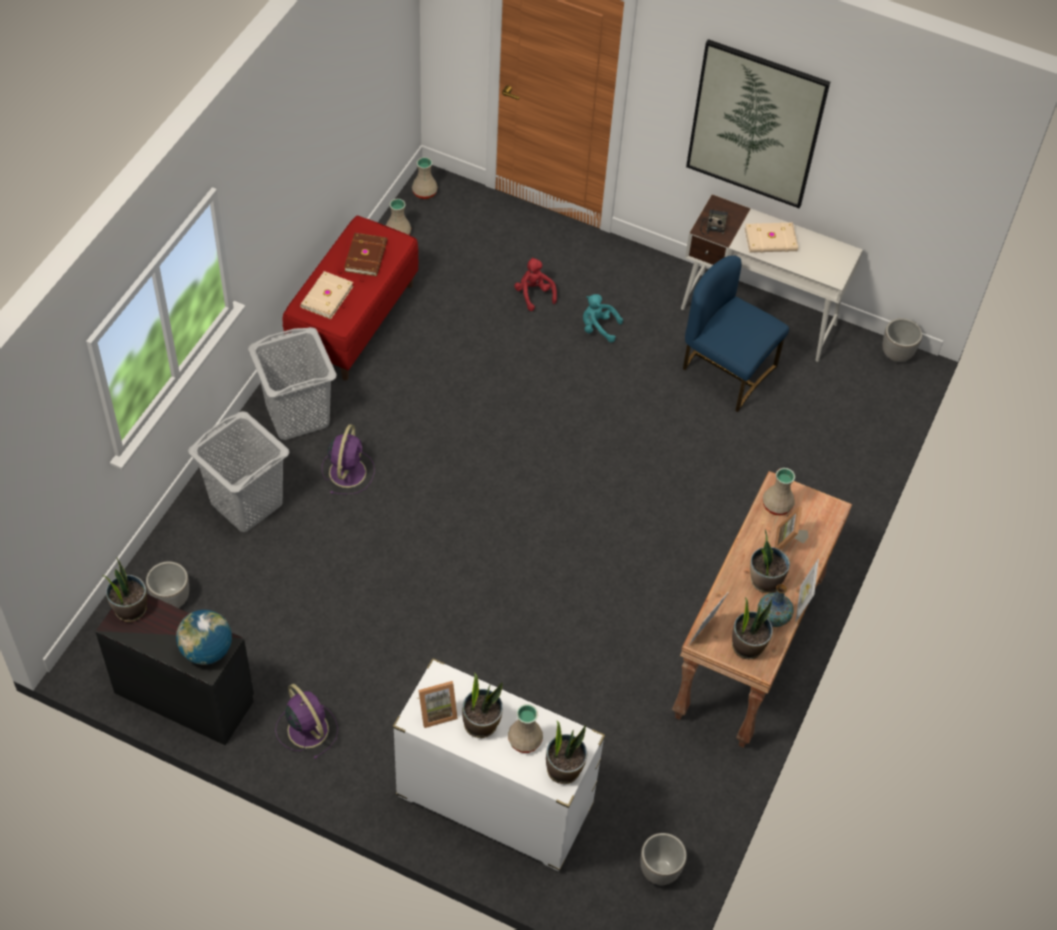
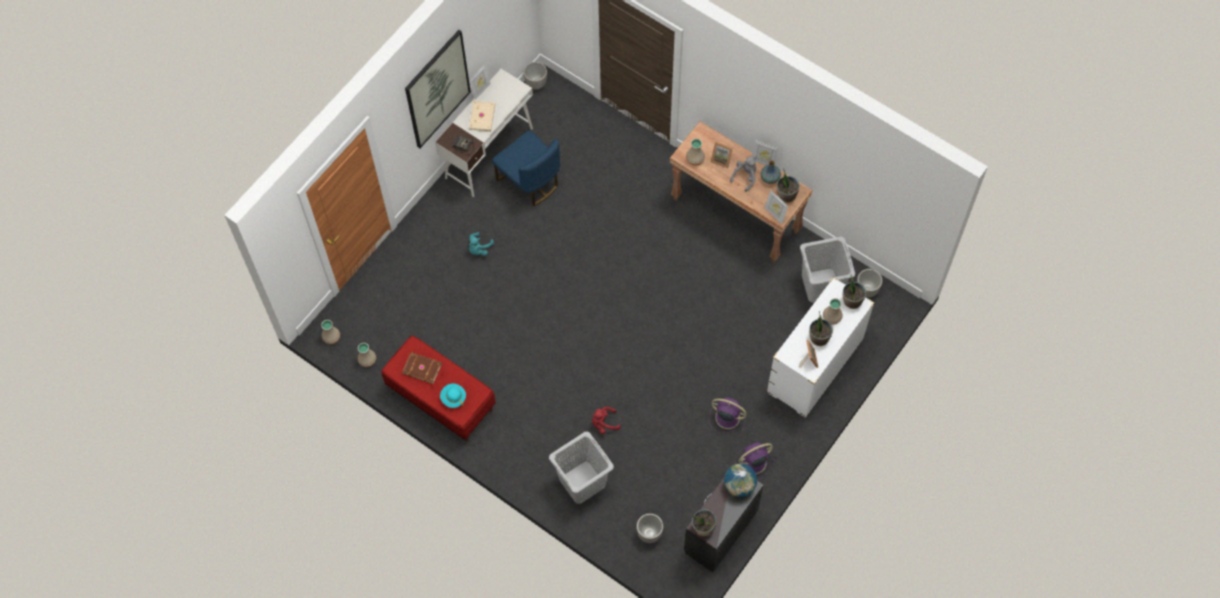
camera: 75 degrees left, 10 degrees up
(297, 415) = (516, 443): grey laundry basket -> grey laundry basket (822, 285)
(326, 297) = (453, 398): beige book -> turquoise hat
(348, 471) = (567, 417): purple fan -> purple fan (726, 417)
(534, 294) = (442, 282): red plush toy -> red plush toy (604, 423)
(726, 370) = (529, 181): blue chair -> blue chair turned 90 degrees counterclockwise
(765, 580) = (745, 177): potted plant -> grey plush toy
(815, 232) = (480, 90): none -> picture frame

